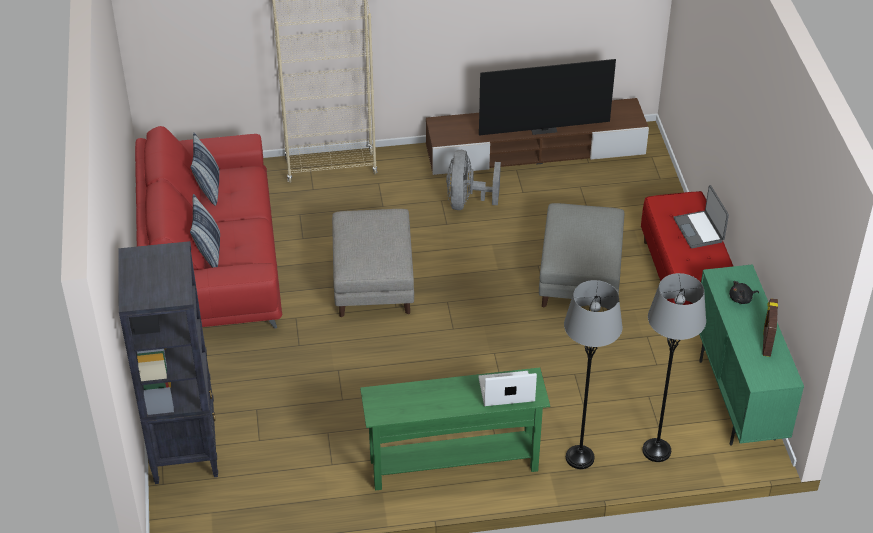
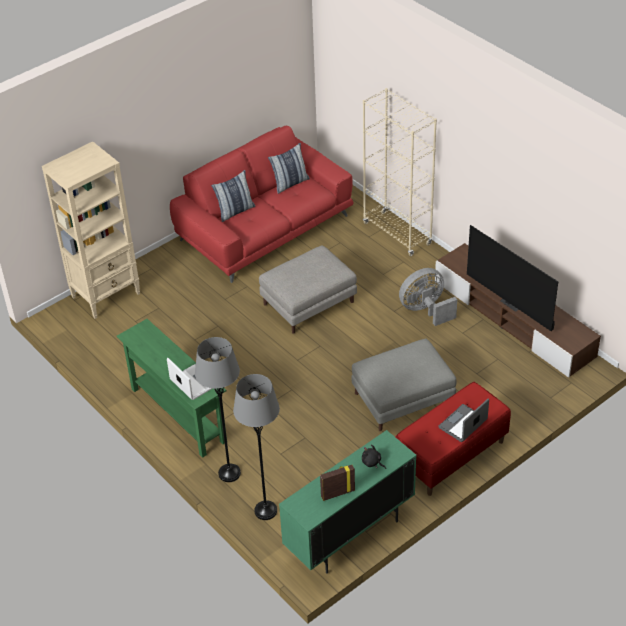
camera: 60 degrees right, 0 degrees up
(185, 448) = (106, 295): black bookcase -> beige bookcase

